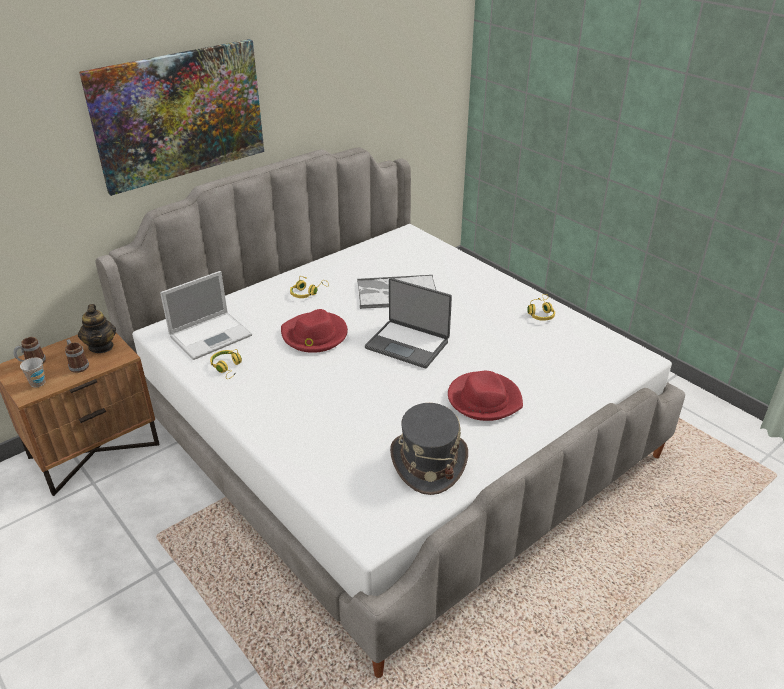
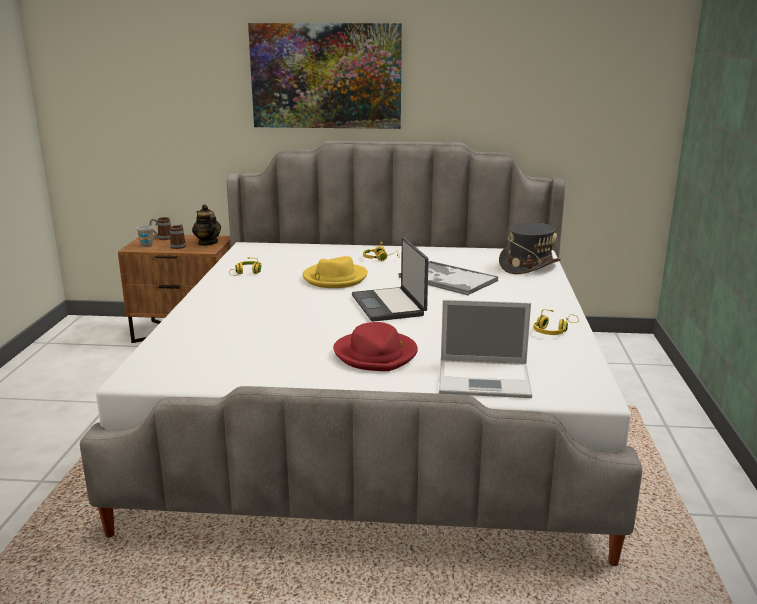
camera: 45 degrees right, 15 degrees down
(101, 346) = (207, 243): teapot -> teapot turned 120 degrees clockwise
(212, 335) = (273, 257): laptop -> laptop (486, 379)
(314, 335) = (334, 278): red hat -> yellow hat
(428, 462) = (254, 364): grey hat -> grey hat (529, 266)

